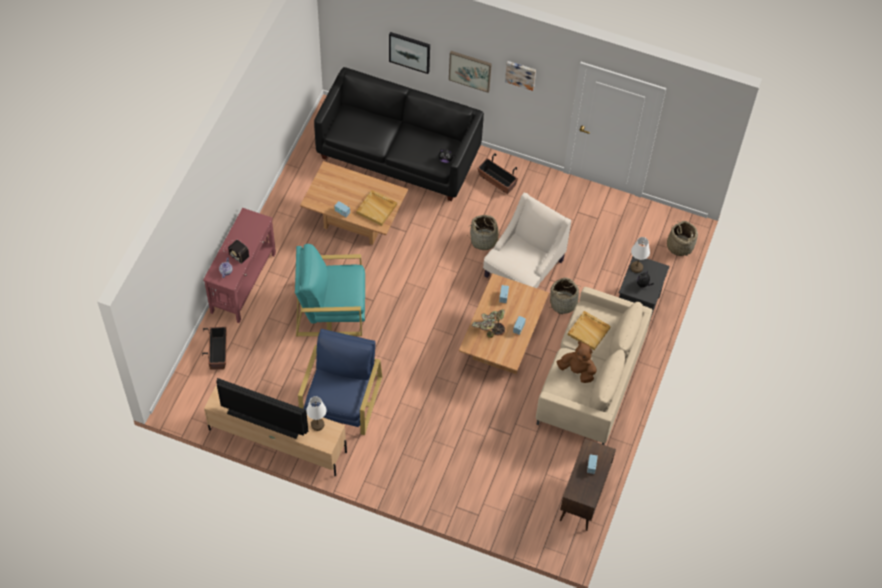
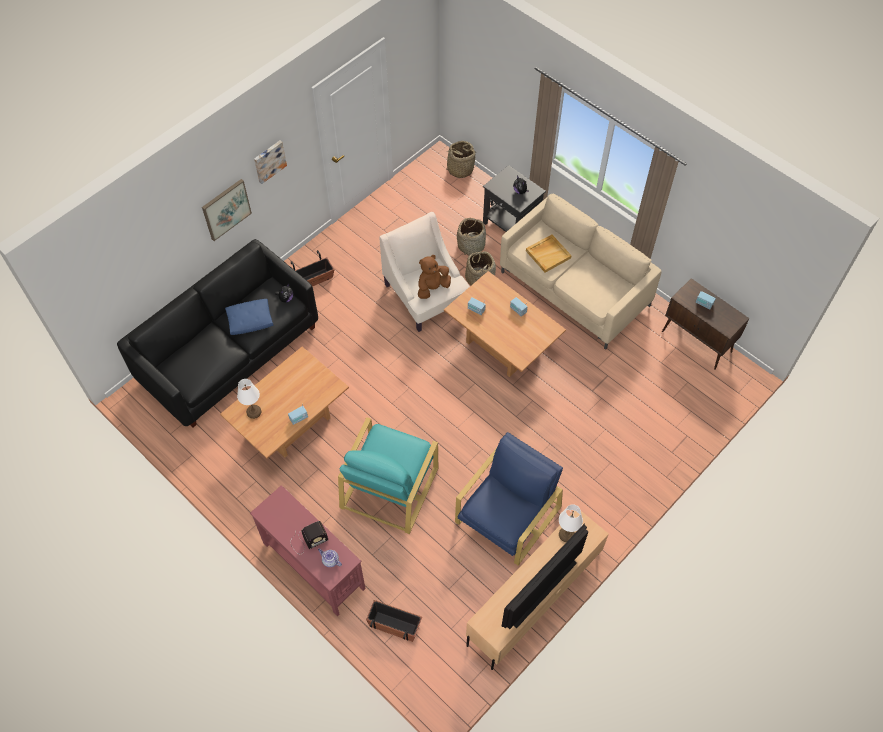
camera: 65 degrees left, 0 degrees up
(341, 399) = (507, 515): blue armchair -> blue armchair turned 90 degrees clockwise
(377, 208) = (312, 383): beige tray -> none
(410, 52) = (166, 253): picture -> none
(412, 144) = (249, 321): none -> blue pillow
(484, 240) = (376, 316): basket -> basket (471, 245)
(488, 328) = (507, 335): potted plant -> none
(577, 371) = (588, 279): brown plush toy -> brown plush toy (432, 287)
(636, 267) = (498, 189): white table lamp -> white table lamp (253, 412)

